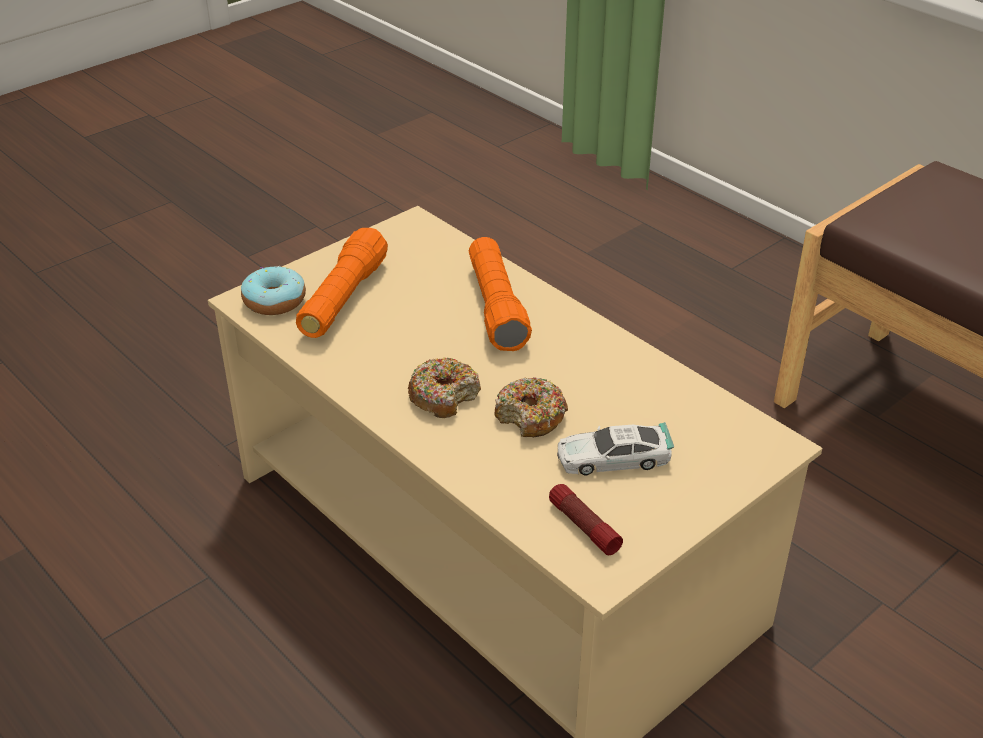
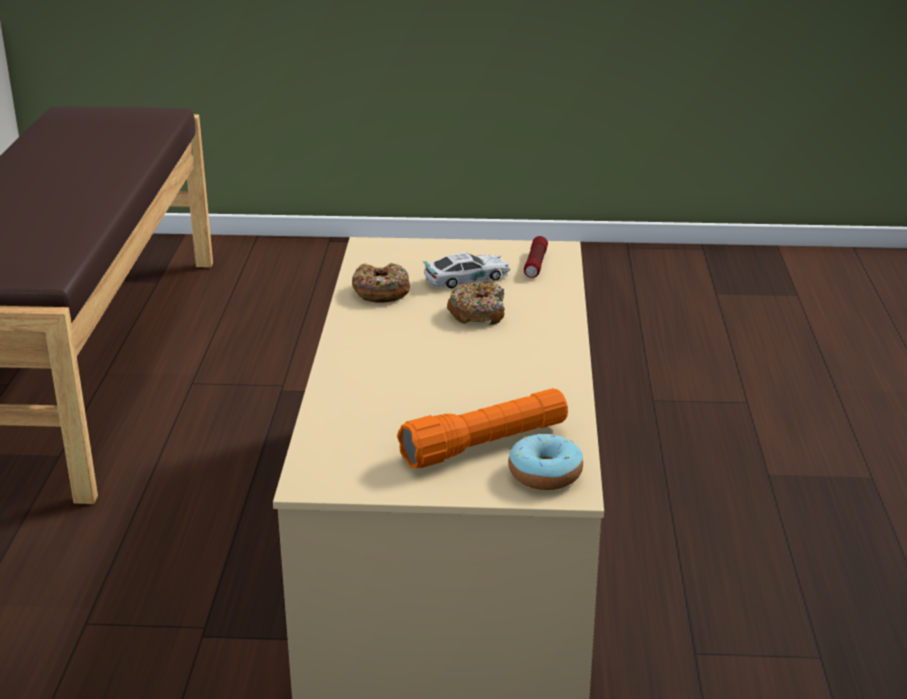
camera: 135 degrees left, 10 degrees down
(444, 396) = (513, 347): donut -> donut (381, 292)
(496, 307) = (379, 379): orange flashlight -> none
(613, 458) = (467, 278): toy car -> toy car turned 60 degrees counterclockwise

